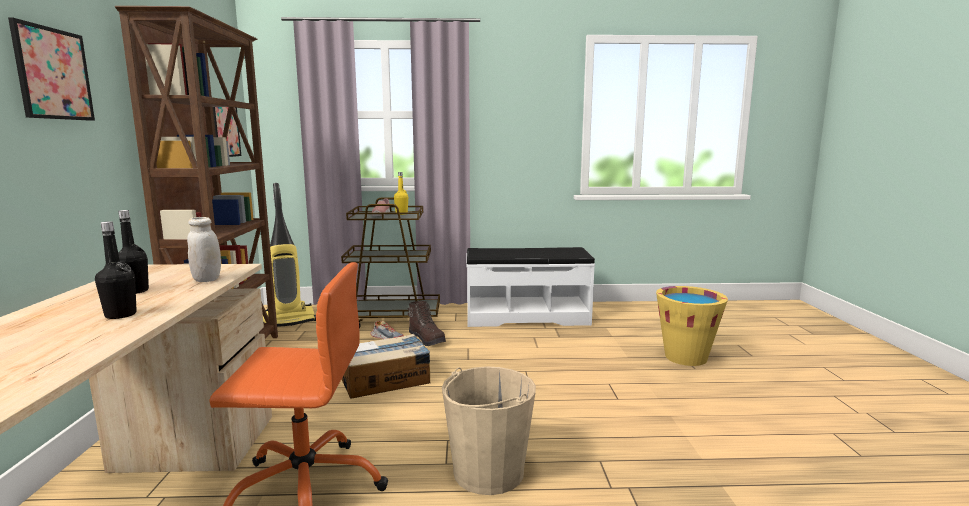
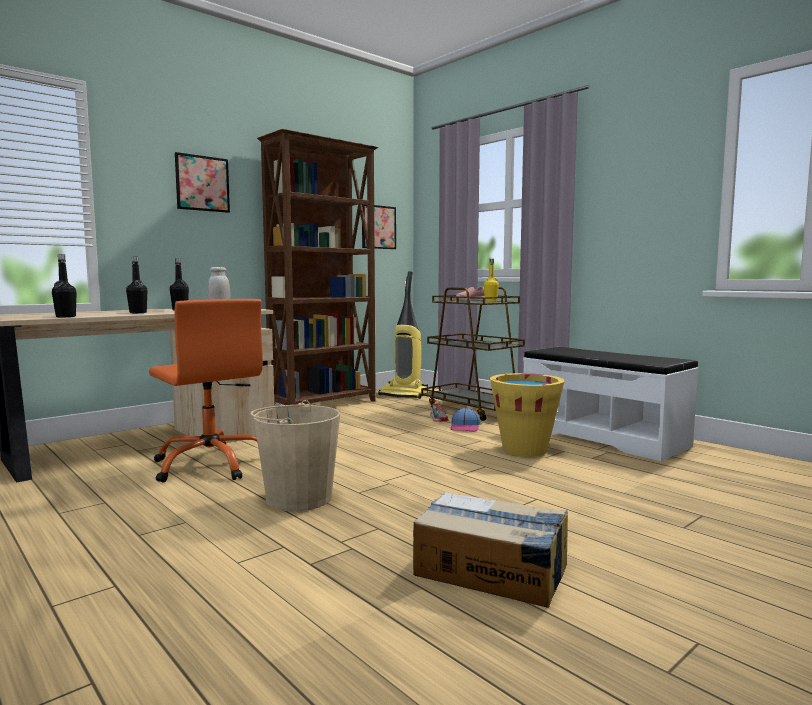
camera: 50 degrees right, 5 degrees down
(69, 362) = (66, 316): none -> black bottle
(385, 380) = (374, 438): cardboard box -> cardboard box (491, 570)
(427, 339) = (465, 427): brown boot -> cap
(685, 357) = (703, 517): yellow bucket -> yellow bucket (524, 450)

